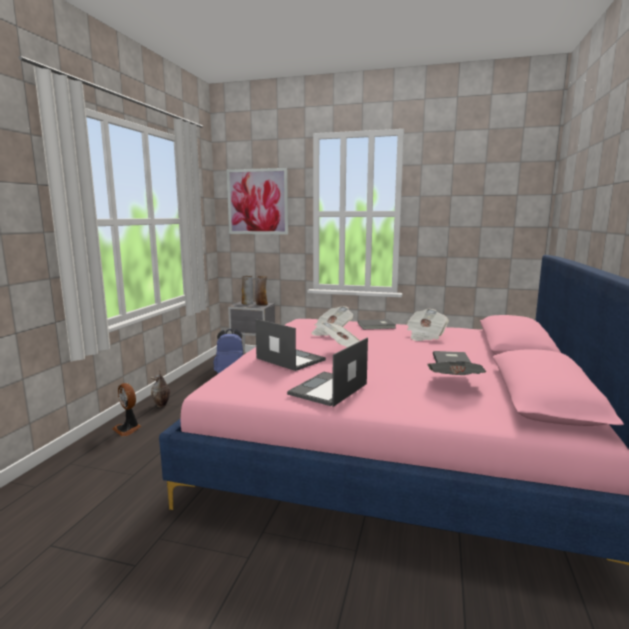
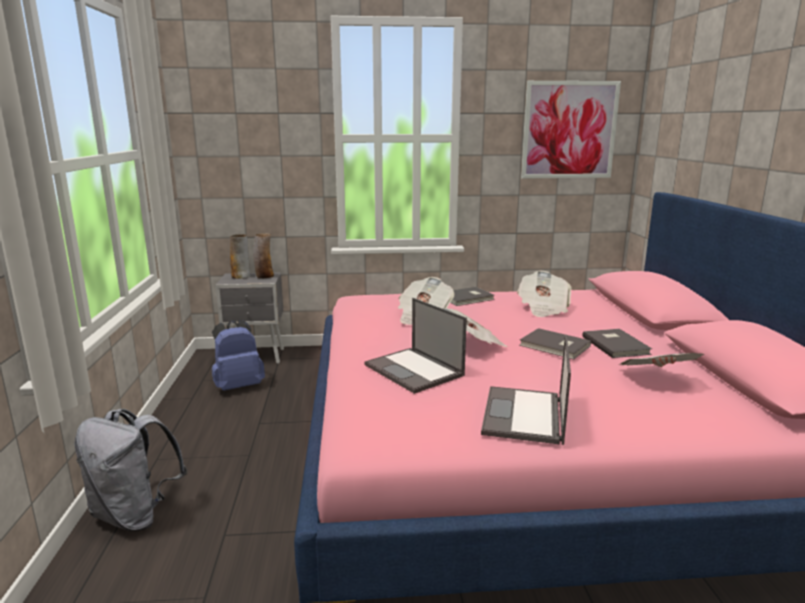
camera: 20 degrees left, 5 degrees up
(128, 429) = (135, 515): fan -> grey backpack
(162, 405) = (164, 460): vase -> none
(257, 202) = (244, 119): picture -> picture (569, 130)
(289, 359) = (415, 370): laptop -> laptop turned 150 degrees counterclockwise
(402, 357) = (555, 346): none -> grey book

